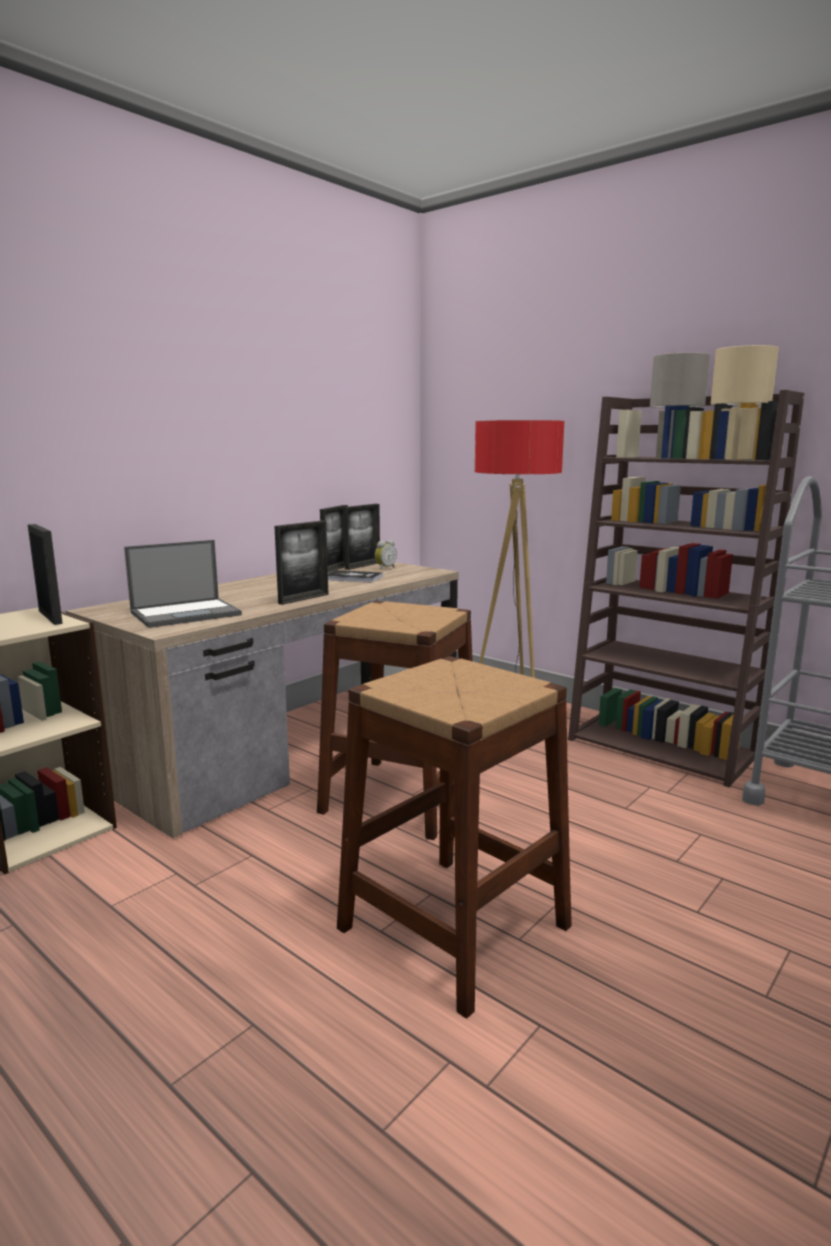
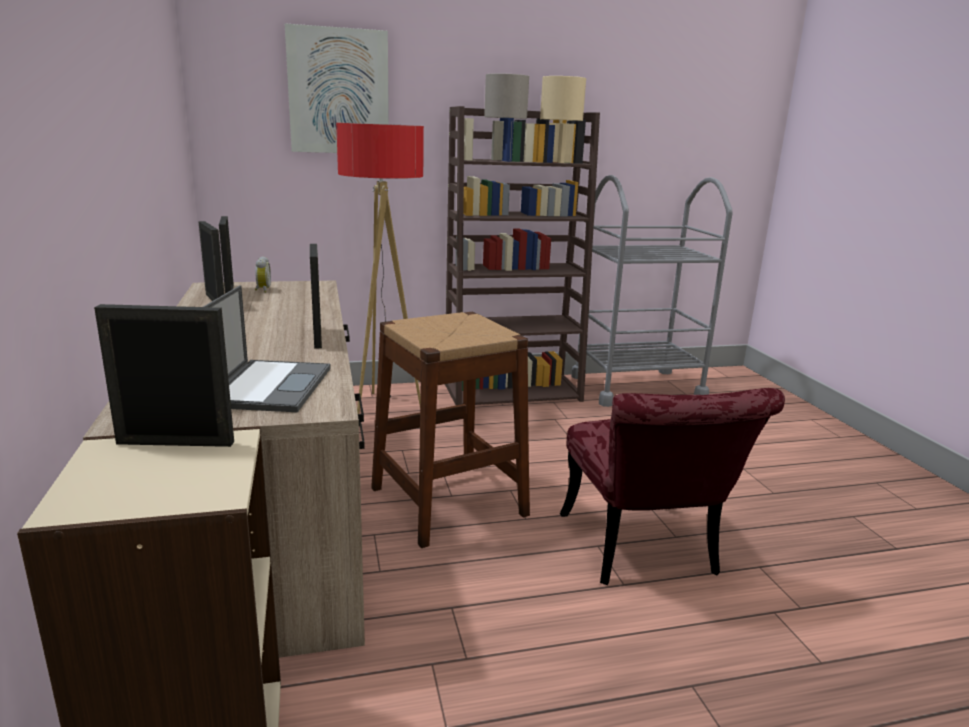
camera: 55 degrees left, 5 degrees up
(353, 578) = (272, 306): book -> none
(454, 927) = (644, 553): brown stool -> red chair
(528, 393) = (338, 92): none -> picture

